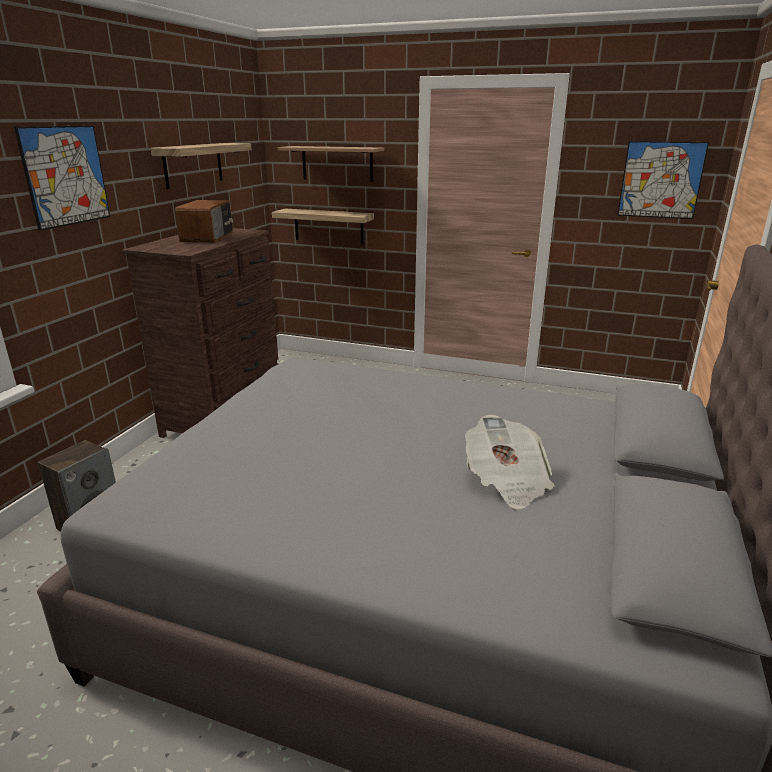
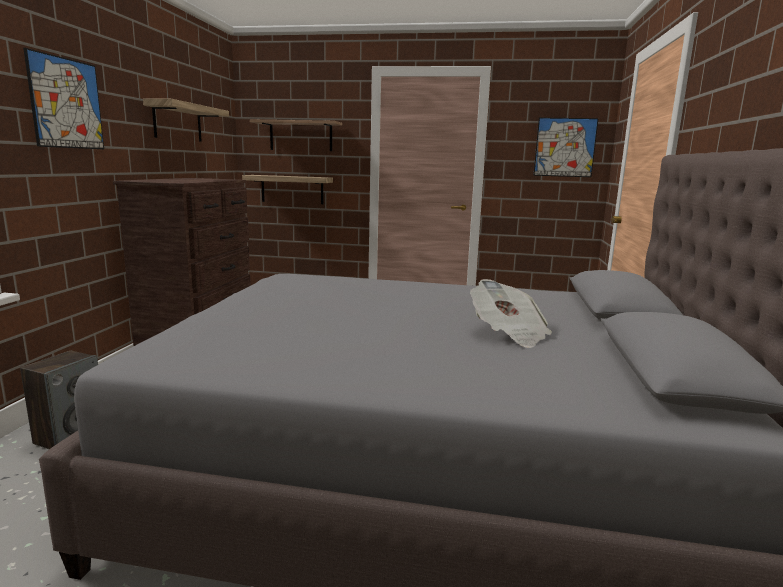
camera: 10 degrees left, 10 degrees down
(208, 237) = (193, 179): radio -> none

